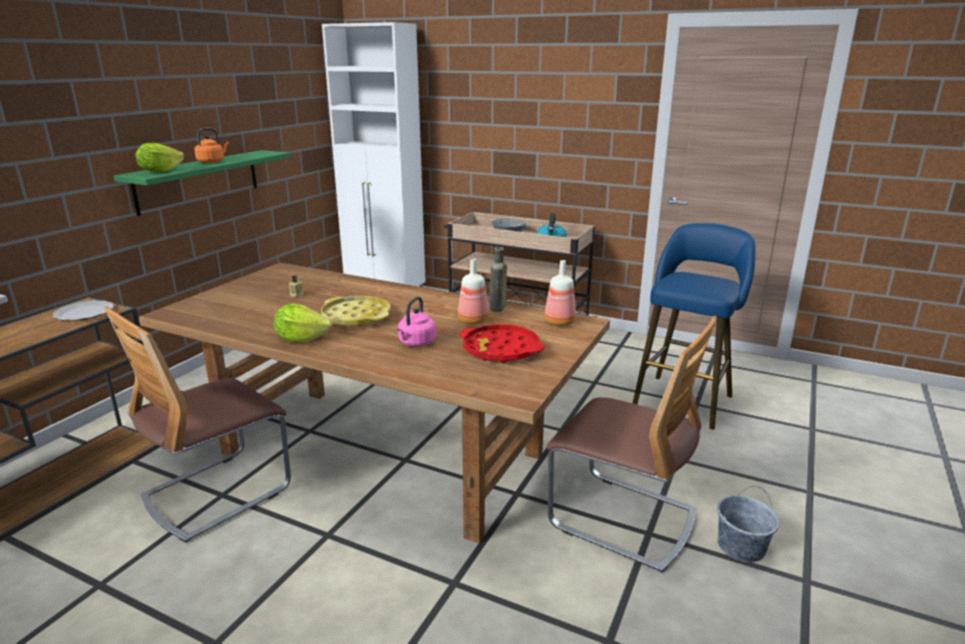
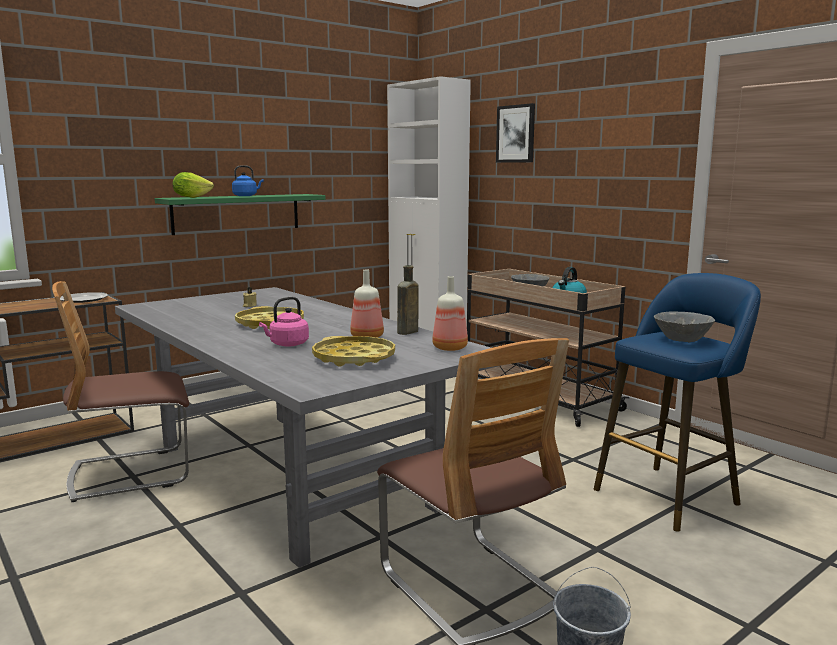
camera: 25 degrees right, 10 degrees down
(212, 162) = (246, 196): orange kettle -> blue kettle
(301, 339) = (201, 330): lettuce -> none
(384, 454) = (291, 476): brown dining table -> grey dining table
(471, 82) = (516, 134): none -> picture
(501, 350) = (354, 358): red tray -> yellow tray
(701, 281) = (682, 339): none -> grey bowl

